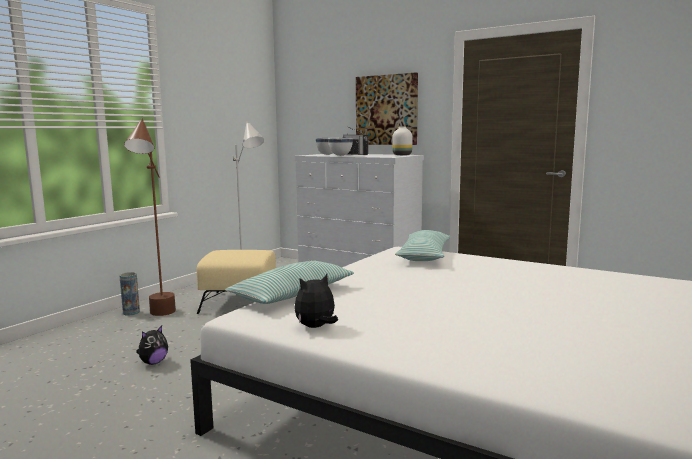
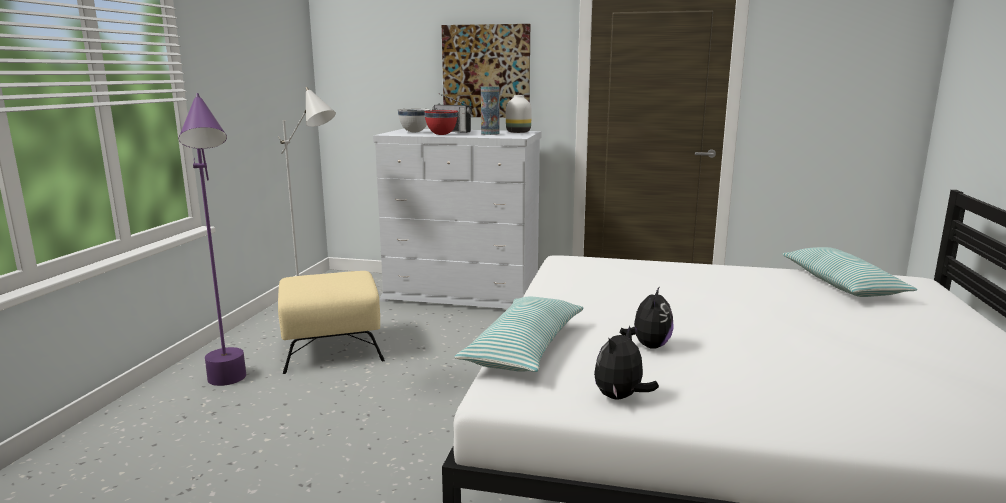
camera: 20 degrees left, 5 degrees up
(131, 312) = (177, 386): vase -> vase (490, 134)
(153, 362) = (285, 464): plush toy -> plush toy (649, 346)
(159, 318) = (231, 390): brown floor lamp -> purple floor lamp
(340, 155) = (441, 135): white bowl -> red bowl
(424, 255) = (605, 267): pillow -> pillow (841, 284)

